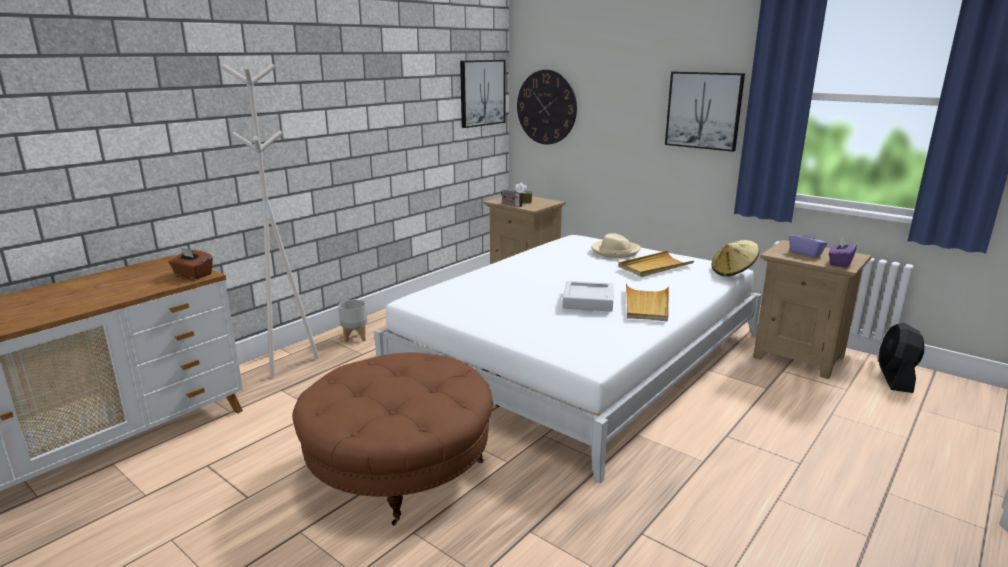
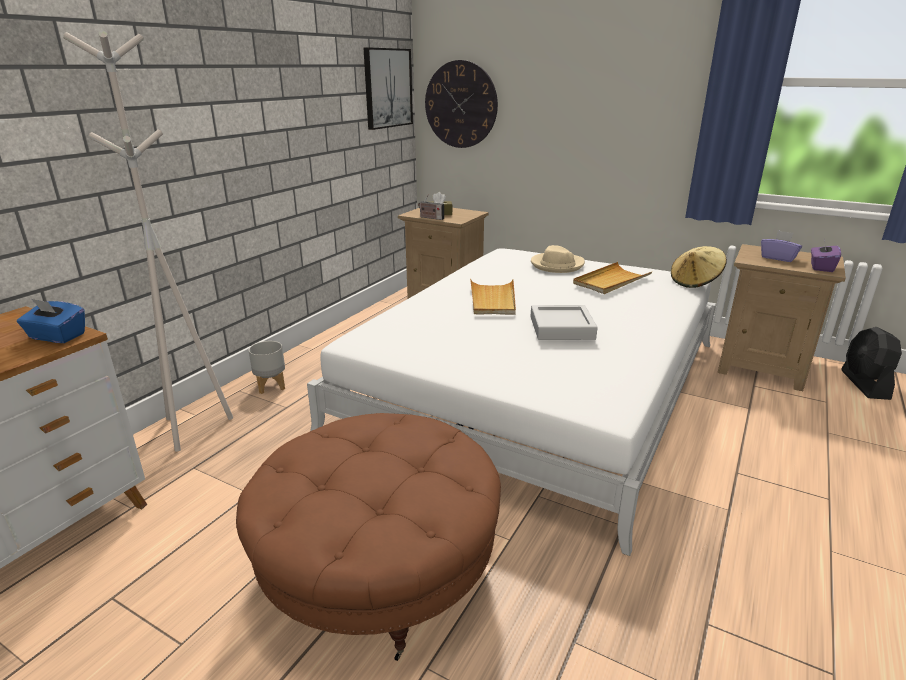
camera: 10 degrees left, 5 degrees up
(193, 275) = (57, 337): brown tissue box -> blue tissue box
(646, 305) = (628, 328): beige tray -> beige tray (492, 300)
(703, 110) = (649, 102): picture -> none

